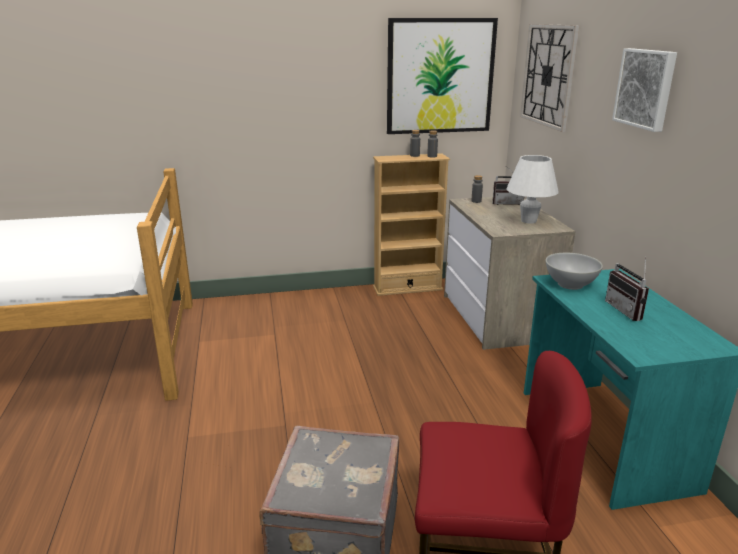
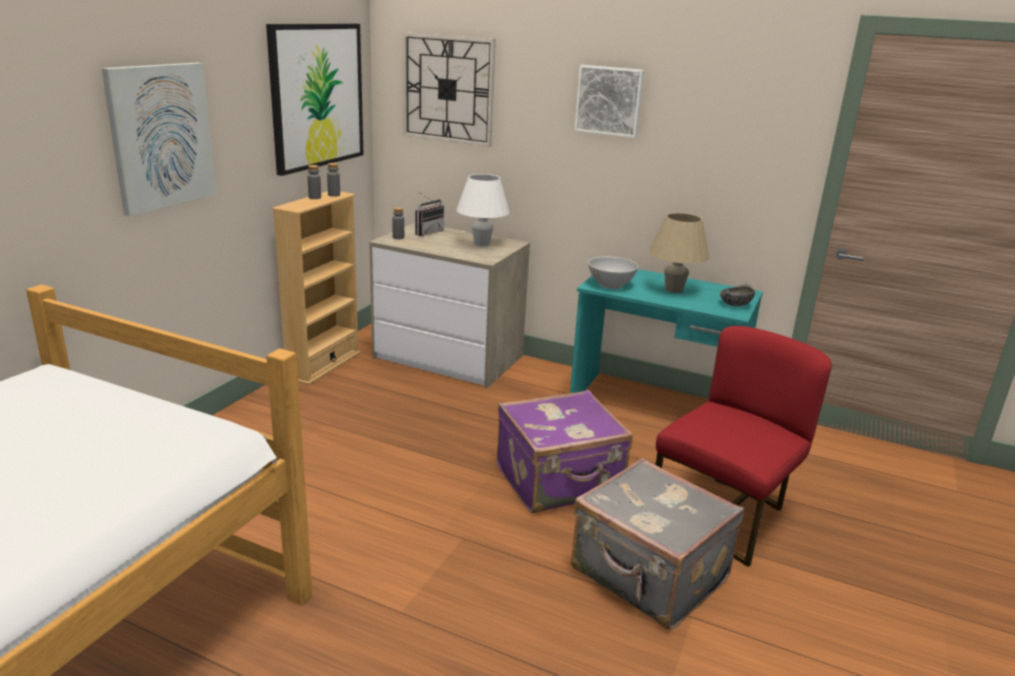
camera: 55 degrees left, 0 degrees up
(280, 93) = (161, 136): none -> picture
(405, 436) = (560, 482): none -> purple suitcase
(628, 311) = (674, 290): radio -> beige table lamp
(664, 348) = (734, 305): none -> grey bowl

